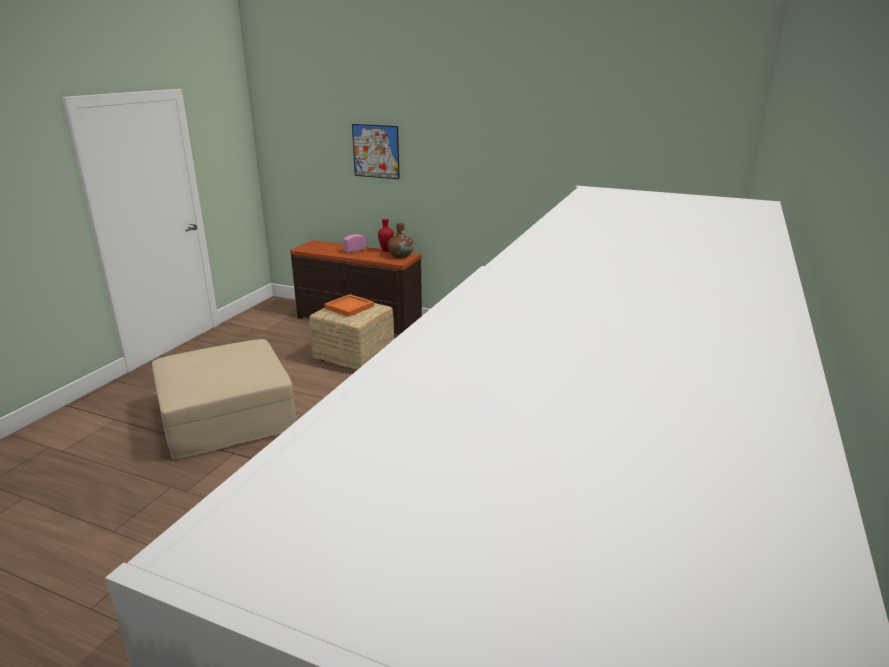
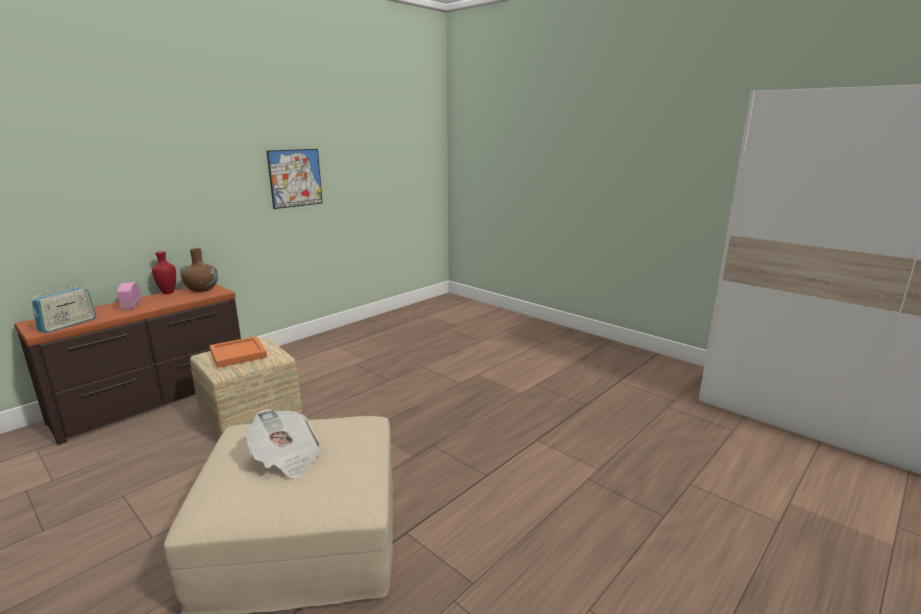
camera: 70 degrees left, 5 degrees down
(217, 362) = (286, 458): none -> newspaper
(314, 249) = (68, 325): none -> radio
(376, 151) = (119, 165): picture -> picture (295, 178)

